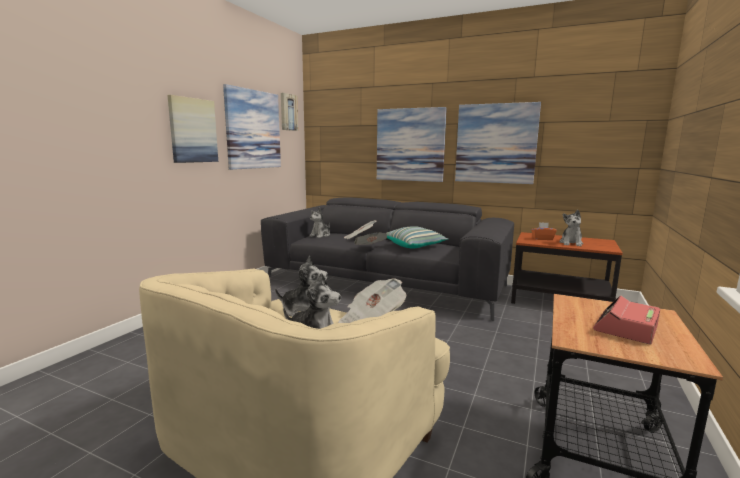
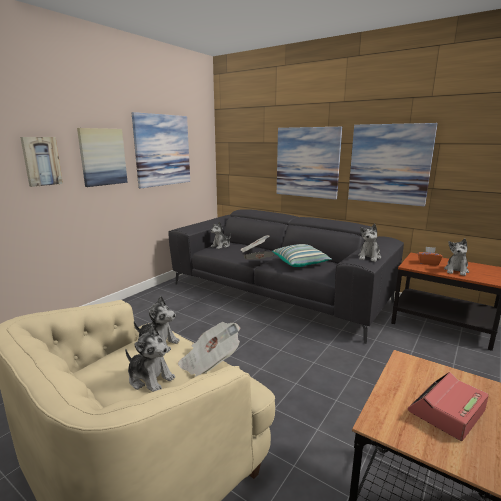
camera: 10 degrees right, 5 degrees up
(288, 112) = (198, 131): picture -> picture (41, 161)
(490, 231) = (369, 257): none -> plush toy

